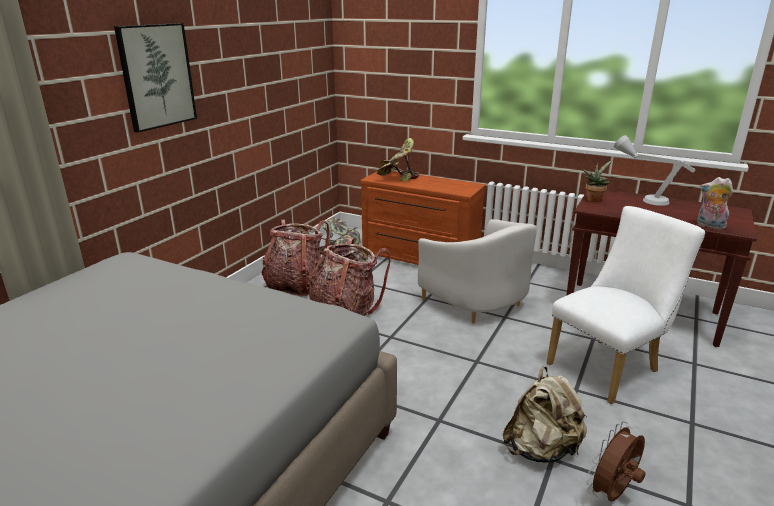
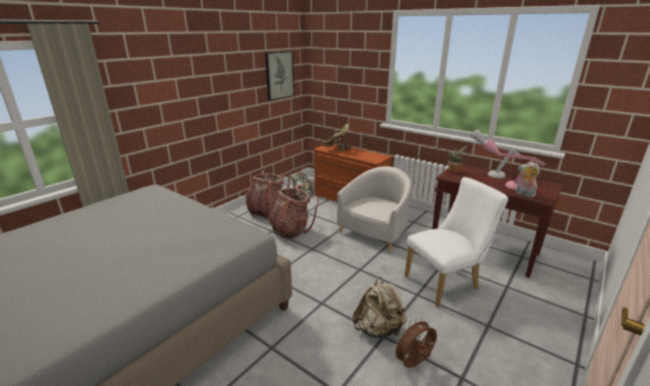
camera: 10 degrees right, 0 degrees up
(156, 76) = (181, 82): picture -> picture (279, 75)
(477, 302) = (375, 232): white armchair -> white armchair turned 120 degrees counterclockwise
(675, 213) = (504, 184): none -> pink table lamp

